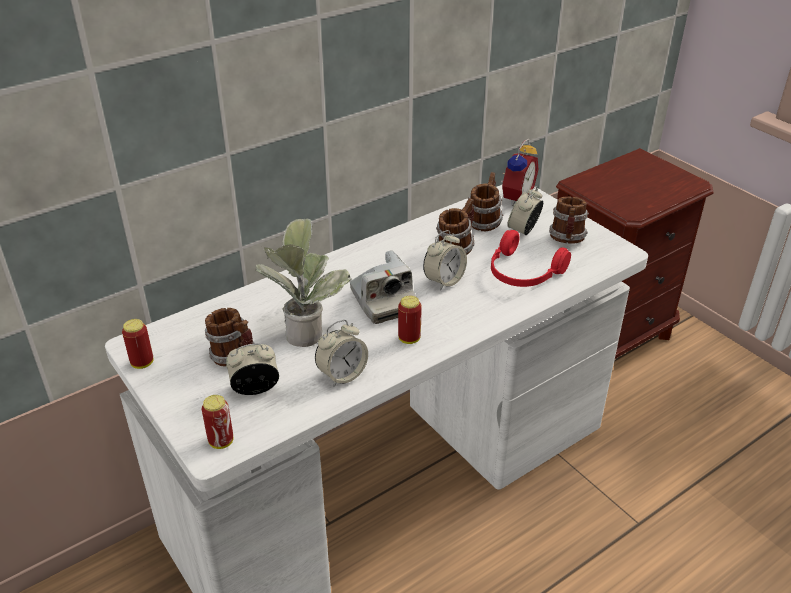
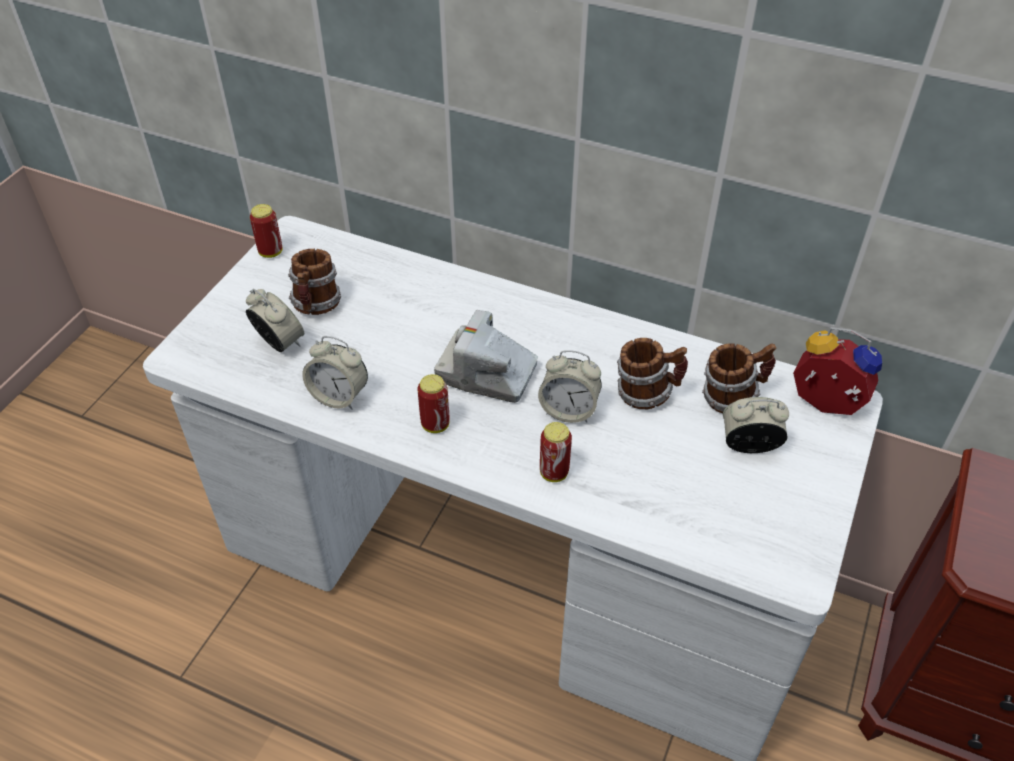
camera: 60 degrees right, 10 degrees up
(221, 441) = (195, 355): can -> can (554, 472)
(306, 329) = (394, 335): potted plant -> none
(383, 301) = (487, 373): camera -> camera turned 75 degrees clockwise
(514, 197) = (824, 406): alarm clock -> alarm clock turned 150 degrees counterclockwise
(522, 273) = (648, 481): red headphones -> none
(567, 239) = (772, 501): mug -> none

